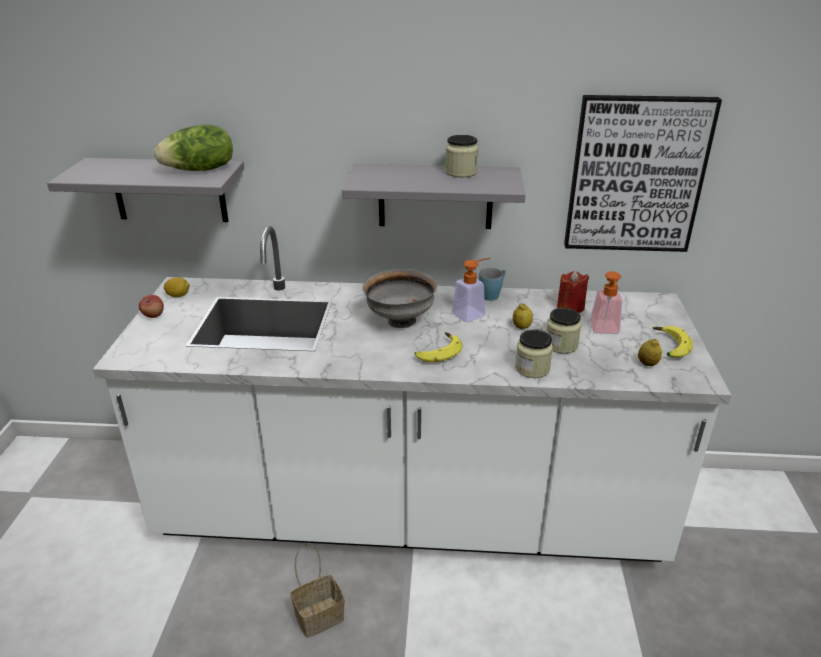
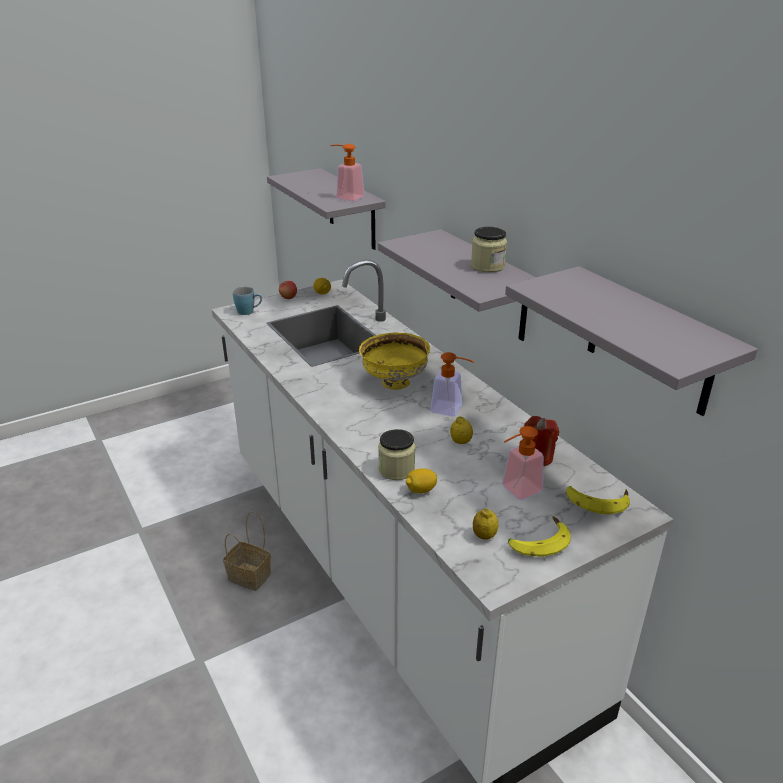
camera: 55 degrees right, 0 degrees up
(200, 170) = (346, 197): lettuce -> soap dispenser
(400, 322) = (394, 383): grey bowl -> yellow bowl
(437, 352) = (368, 415): banana -> banana (597, 501)
(492, 294) = (499, 408): blue mug -> blue mug (249, 312)
(561, 345) = (456, 473): jar -> none
(570, 368) = (420, 490): none -> lemon
(636, 175) = (650, 342): picture -> grey shelf

